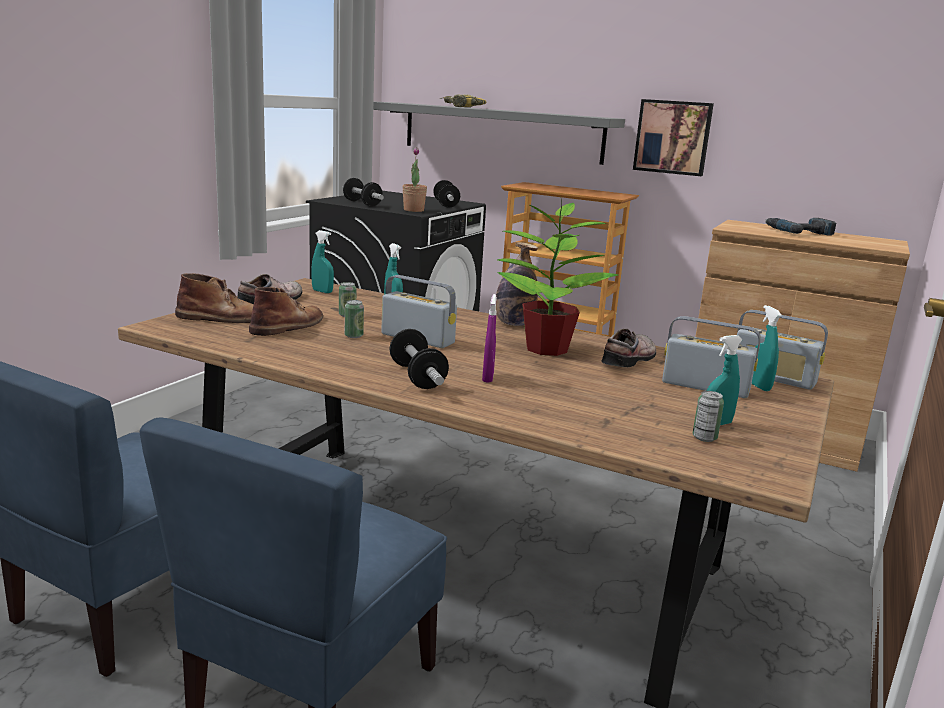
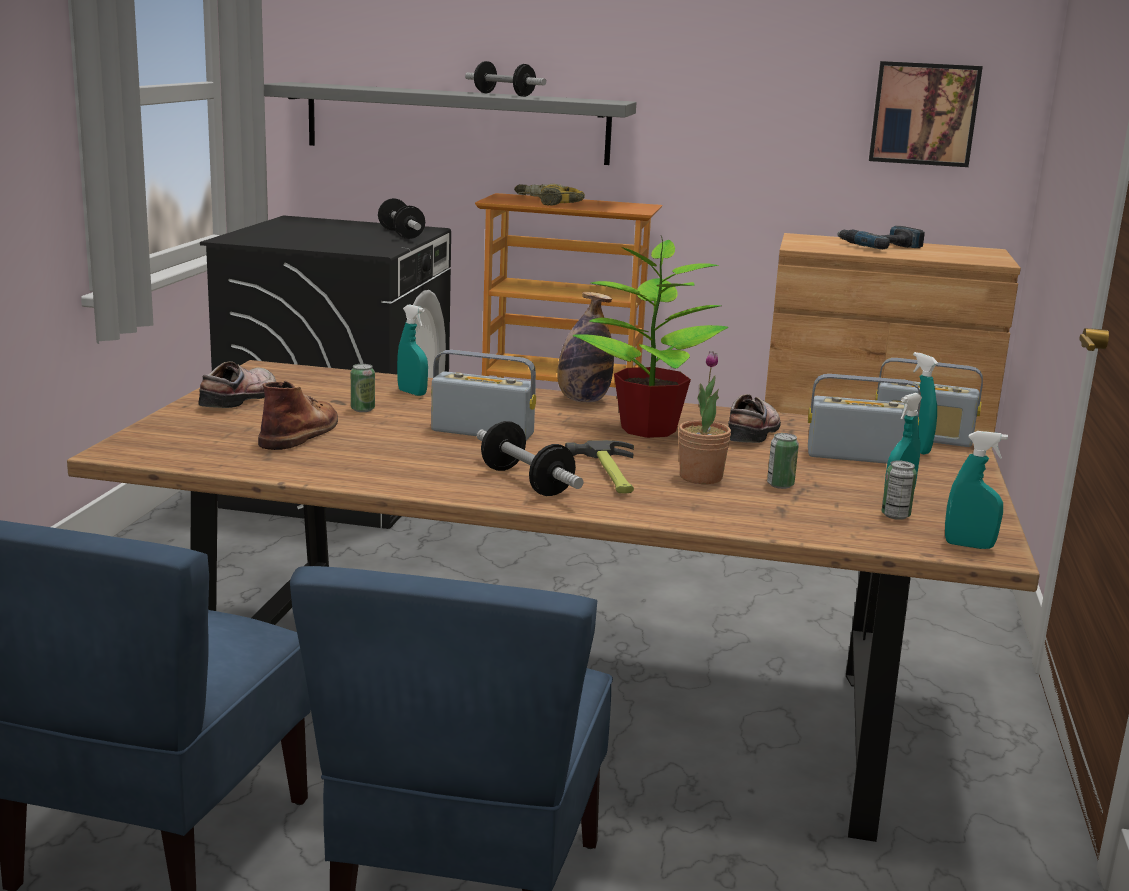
camera: 15 degrees left, 0 degrees up
(224, 318) = (202, 430): brown boot -> none
(322, 291) = (296, 378): turquoise spray bottle -> turquoise spray bottle (969, 545)
(354, 336) = (398, 437): can -> can (780, 485)
(362, 203) = (286, 241): dumbbell -> dumbbell (504, 95)
(413, 210) = (369, 247): potted plant -> potted plant (701, 477)
(460, 107) = (397, 89): power drill -> power drill (547, 203)
(488, 378) = (610, 474): purple spray bottle -> hammer
(673, 137) = (703, 125): picture -> picture (923, 113)

